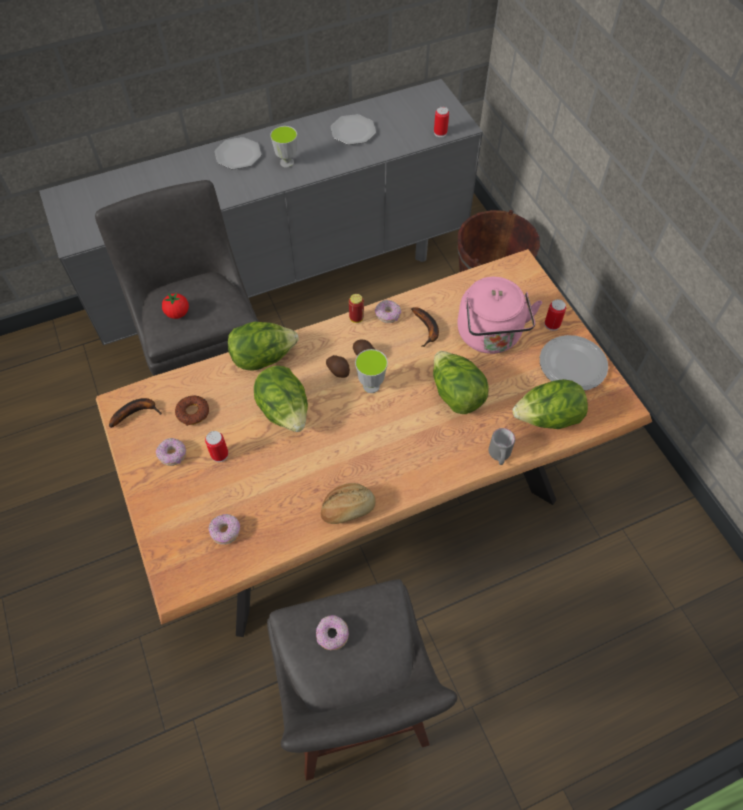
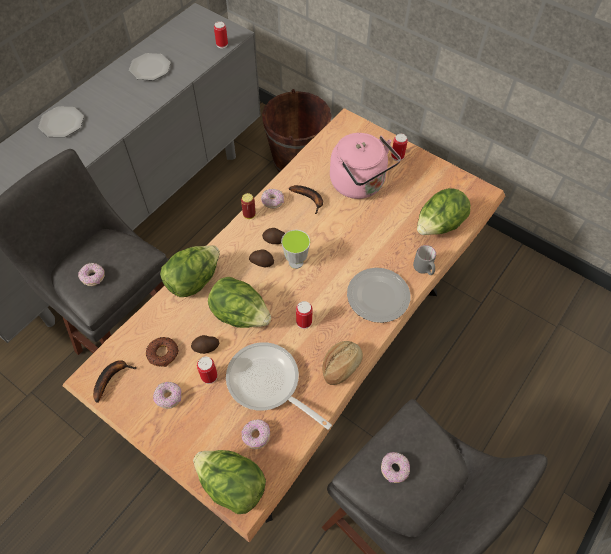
camera: 30 degrees left, 0 degrees up
(177, 313) = (93, 277): tomato -> donut
(233, 426) = (206, 348): none -> potato
(267, 490) = (268, 384): none -> frying pan
(287, 162) = (110, 114): cup -> none
(340, 448) = (304, 322): none -> can
(456, 394) = (363, 239): lettuce -> lettuce (232, 485)
(571, 364) = (429, 179): plate -> plate (377, 296)

